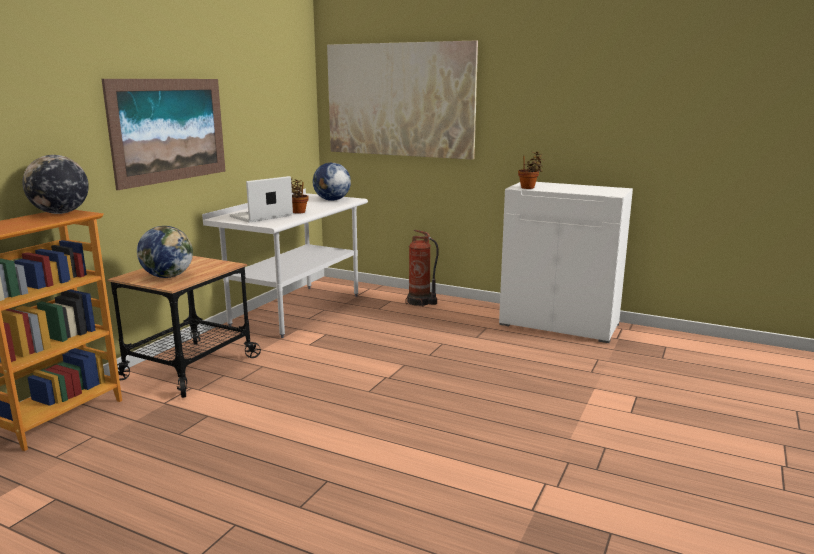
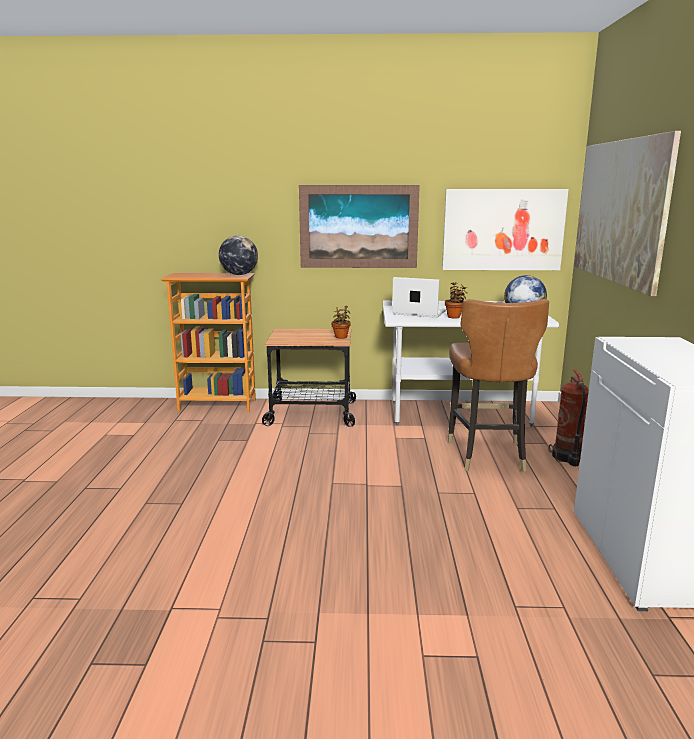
camera: 65 degrees right, 0 degrees up
(168, 276) = (294, 336): globe -> none
(278, 123) = (503, 229): none -> picture
(387, 323) = (487, 455): none -> brown chair
(529, 188) = (627, 343): potted plant -> potted plant (341, 337)

